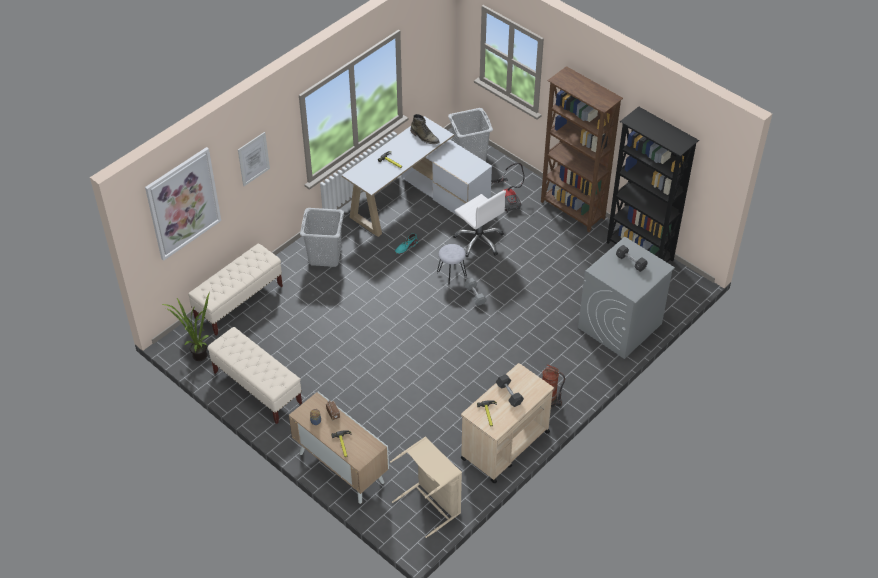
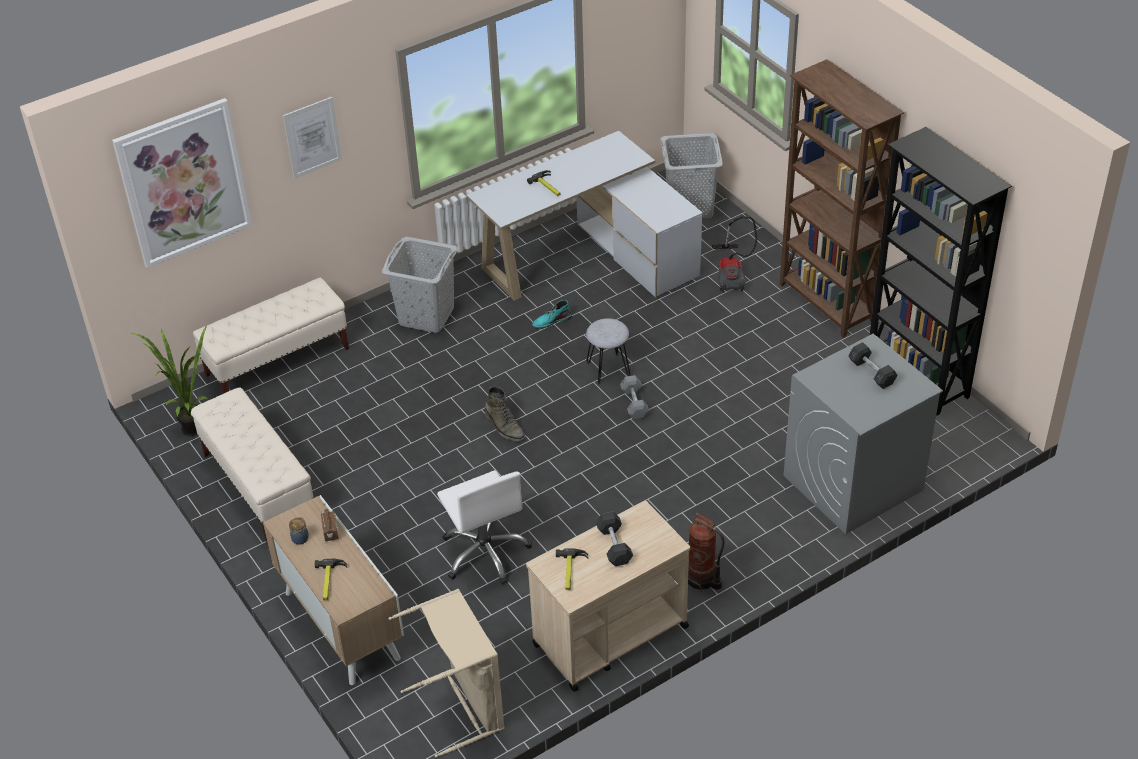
camera: 15 degrees right, 5 degrees down
(424, 137) = (609, 159): green boot -> green boot (504, 426)
(479, 241) = (666, 327): white office chair -> white office chair (485, 552)

